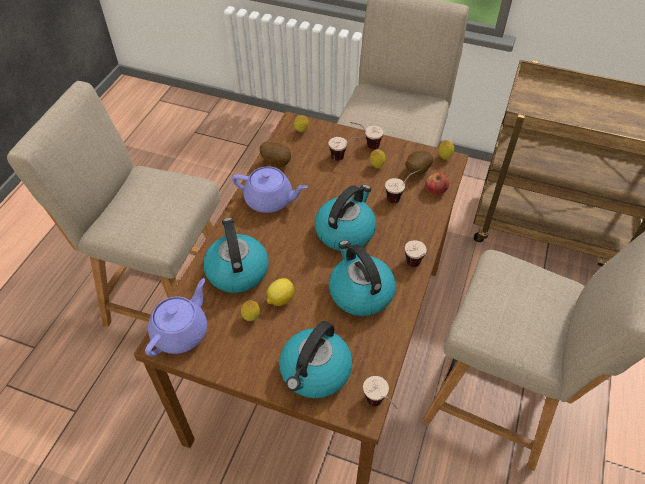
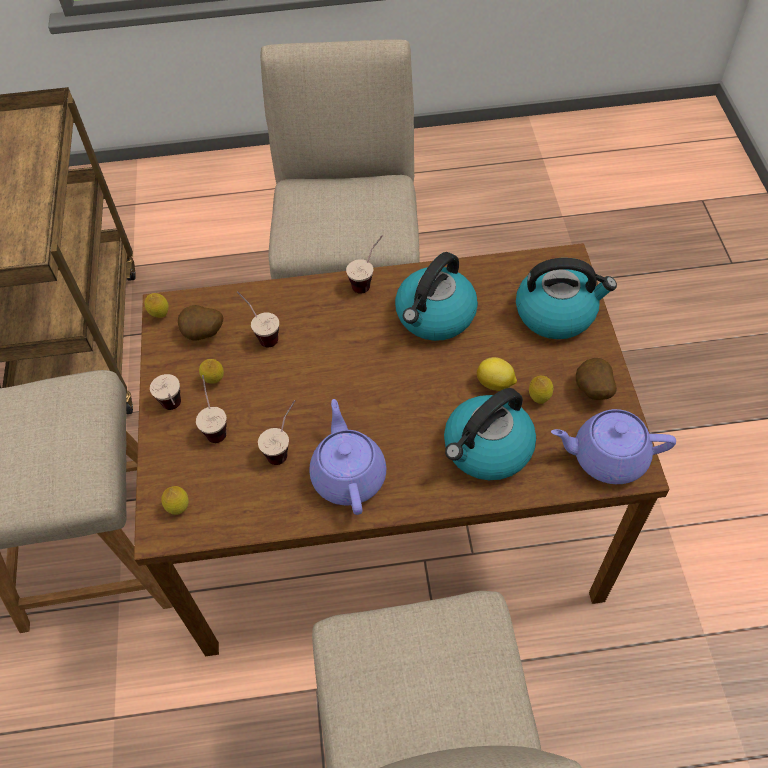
camera: 115 degrees left, 5 degrees up
(277, 162) = (267, 506): potato -> potato (592, 391)
(345, 231) = (354, 366): kettle -> none
(380, 407) = (552, 252): cup -> cup (284, 447)
(436, 189) = (229, 304): apple -> none

